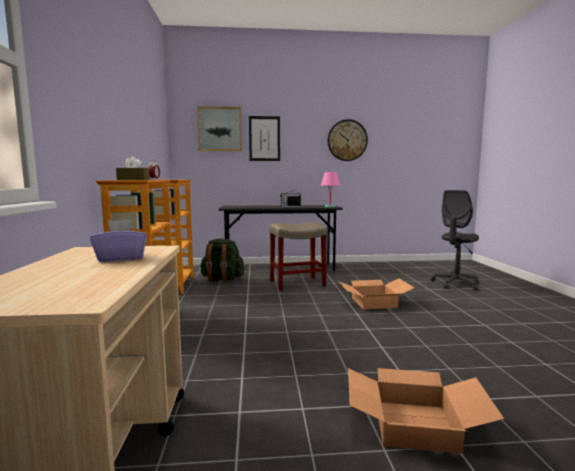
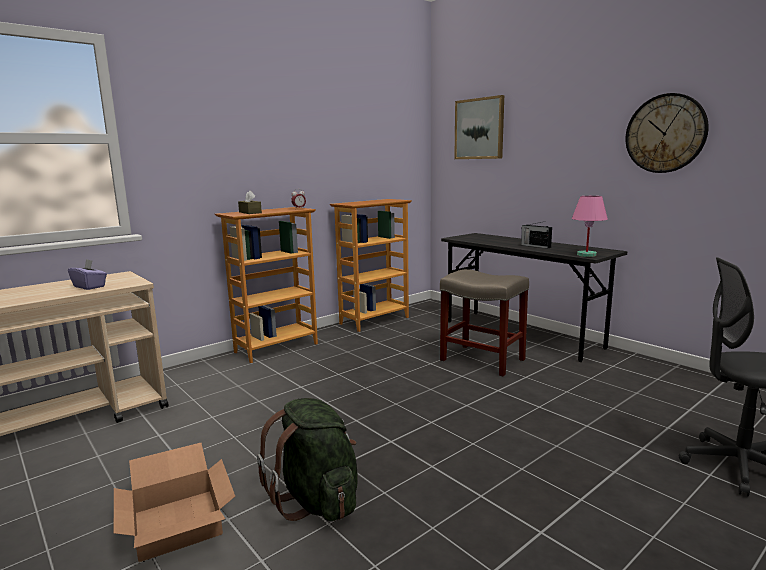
camera: 55 degrees right, 5 degrees up
(222, 279) = (425, 328): green backpack -> green backpack (317, 500)
(264, 138) = (531, 138): picture -> none
(374, 302) = (494, 421): cardboard box -> none

